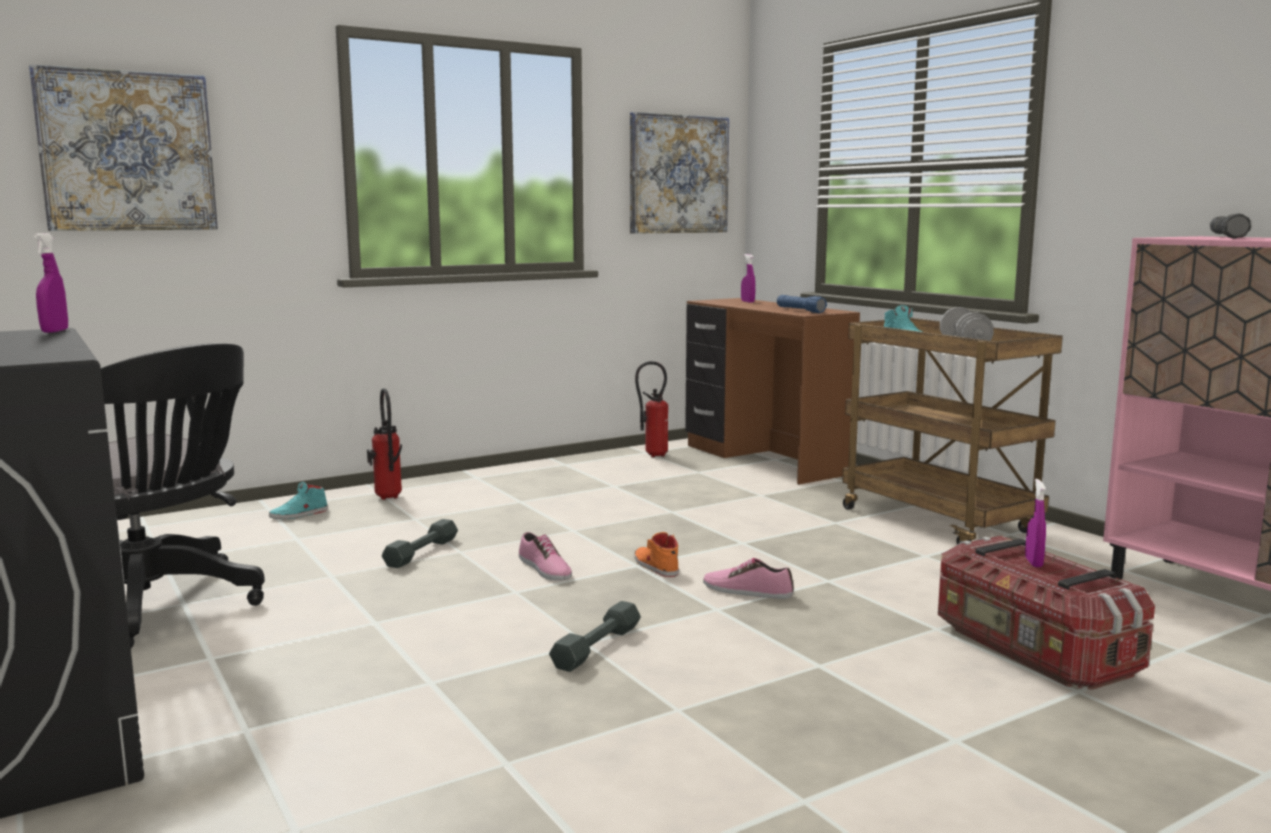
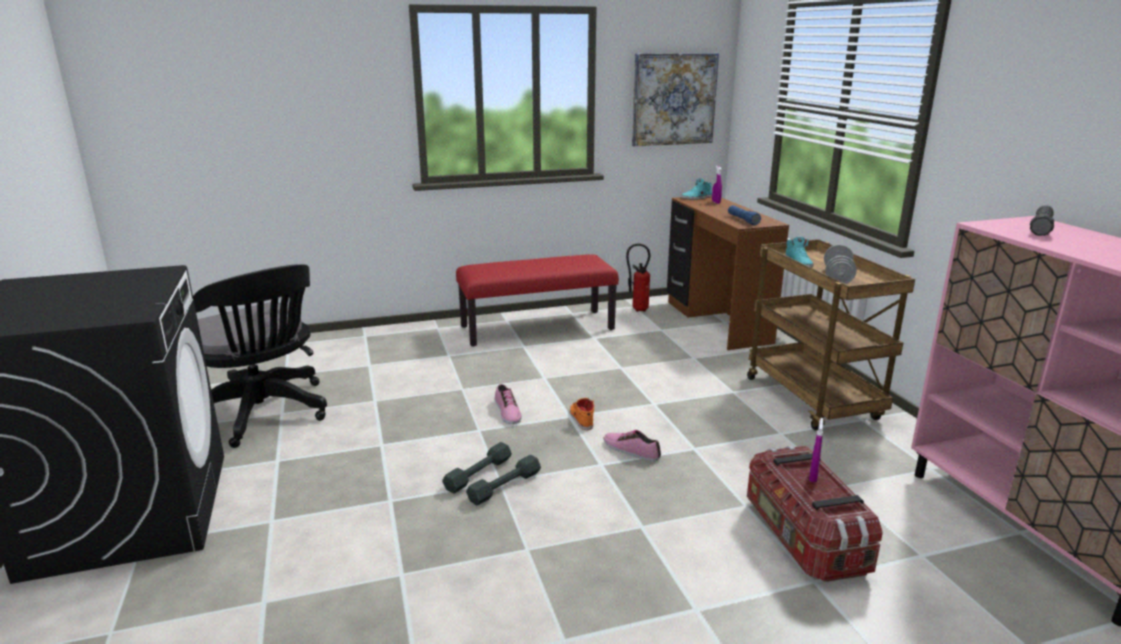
camera: 15 degrees right, 10 degrees up
(55, 331) = (168, 272): purple spray bottle -> none
(127, 151) = (270, 103): picture -> none
(299, 514) = (380, 343): turquoise shoe -> turquoise shoe (696, 198)
(387, 498) = (440, 334): fire extinguisher -> none
(421, 552) = (438, 386): grey dumbbell -> grey dumbbell (478, 474)
(527, 482) = (537, 328): none -> red bench

